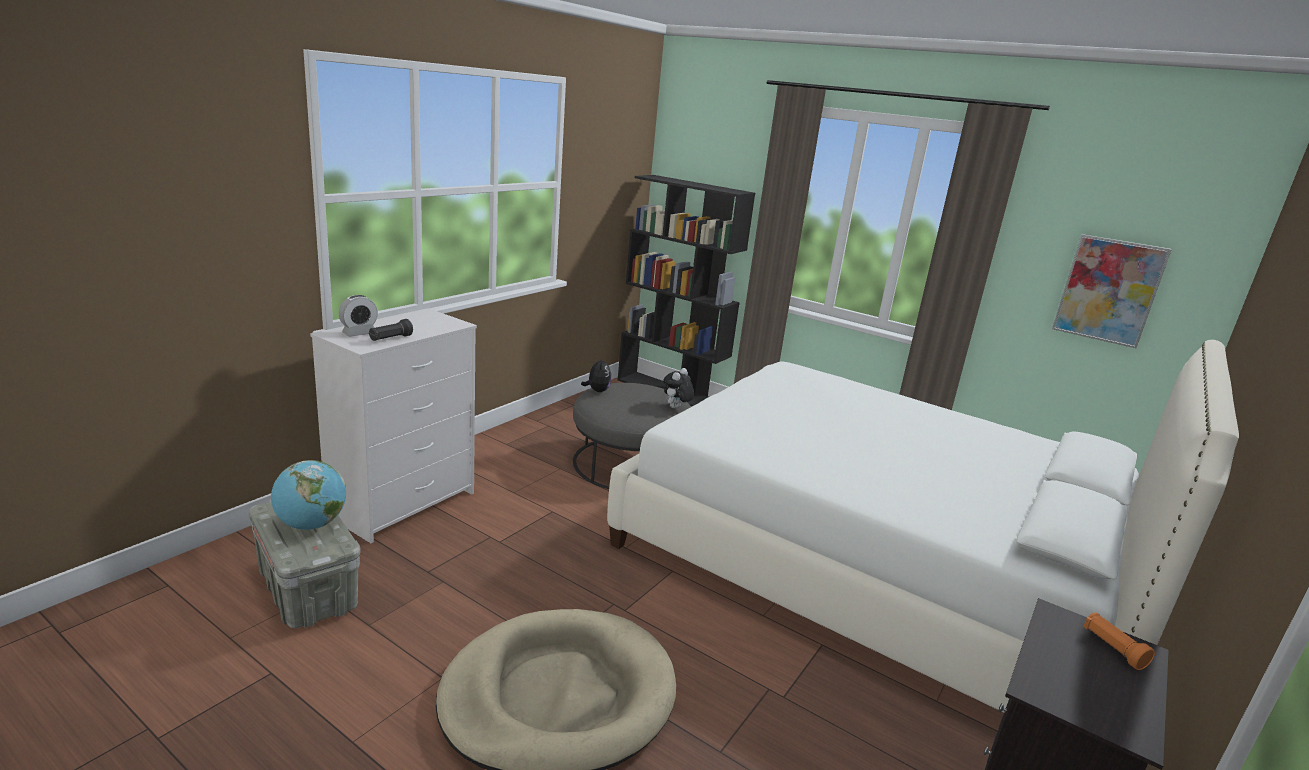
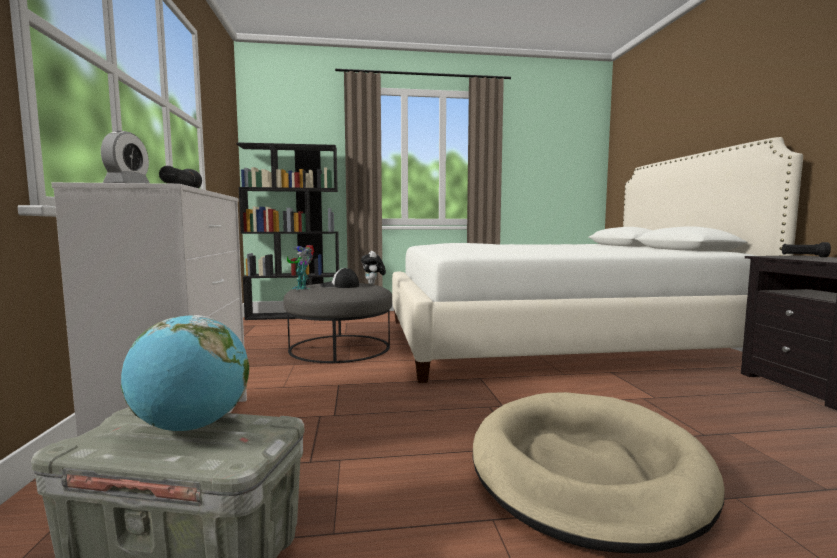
camera: 40 degrees left, 15 degrees down
(597, 391) = (302, 288): plush toy -> toy robot
(633, 400) = (339, 286): none -> cap
(1109, 290) = (554, 174): picture -> none
(1112, 648) = (804, 256): orange flashlight -> black flashlight

